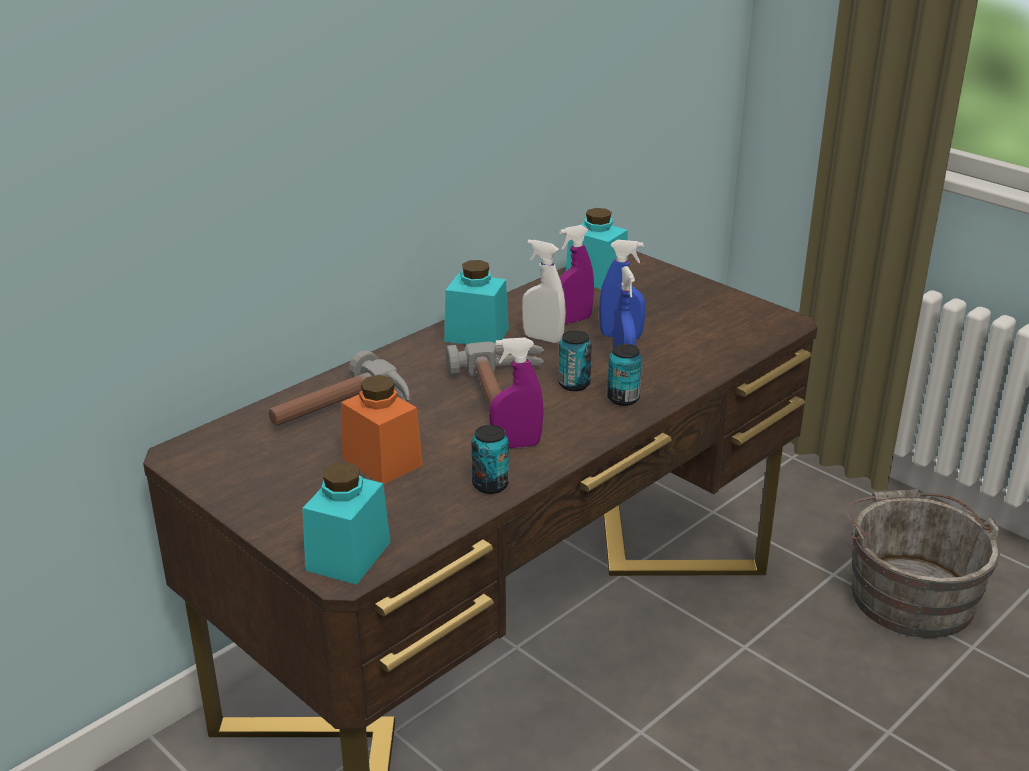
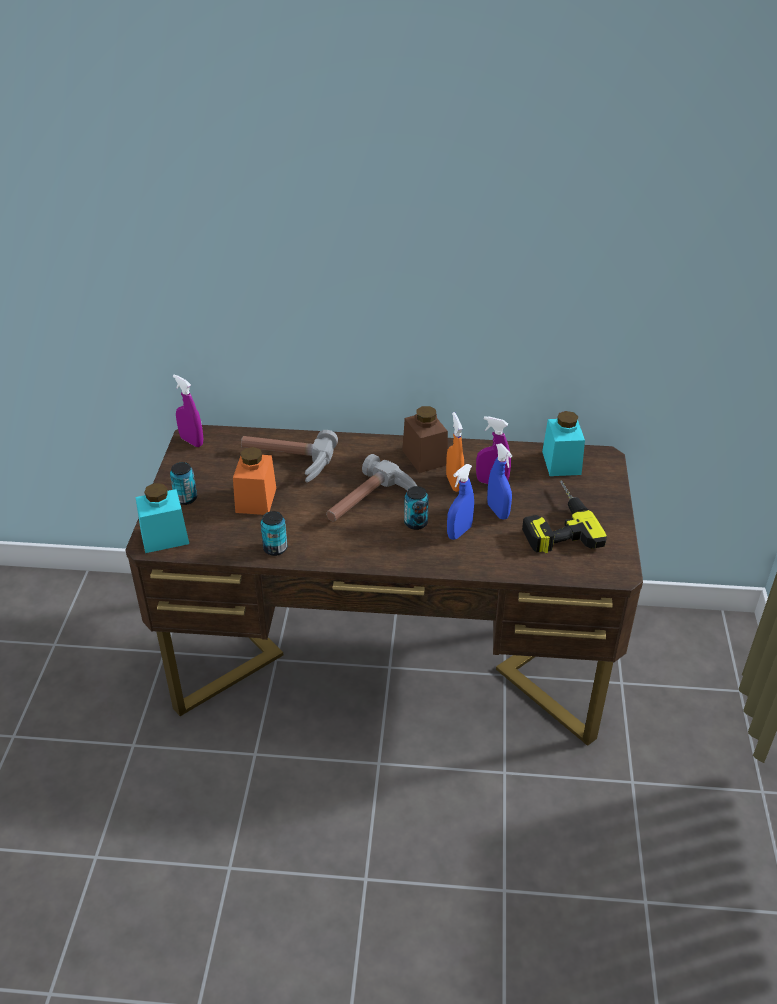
camera: 50 degrees right, 10 degrees up
(476, 335) = (425, 457): turquoise jar -> brown jar
(516, 445) = (324, 536): purple spray bottle -> purple spray bottle (191, 441)
(543, 338) = (454, 483): white spray bottle -> orange spray bottle
(623, 398) = (423, 550): can -> can (186, 498)
(677, 318) = (554, 522): none -> power drill
(909, 592) = (663, 835): grey bucket -> none

